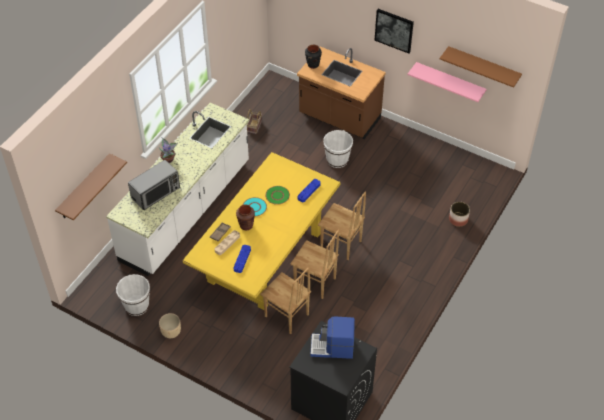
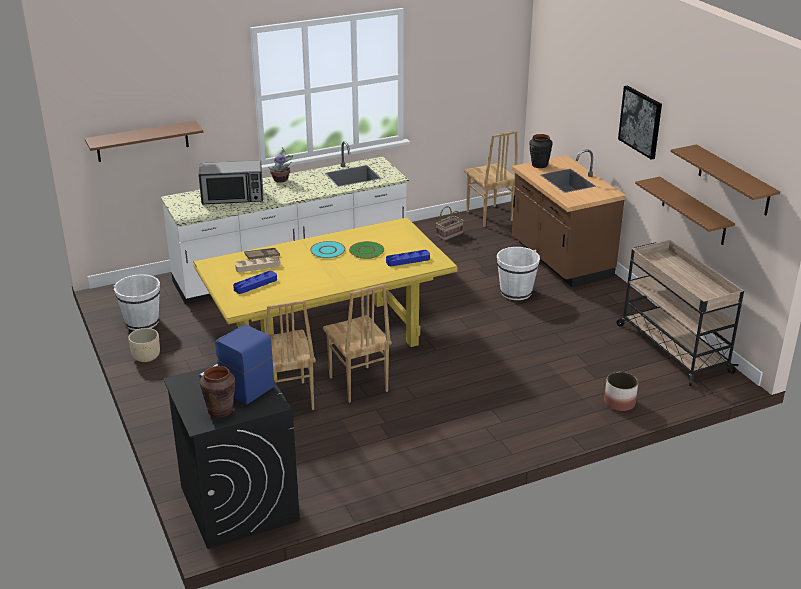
camera: 35 degrees right, 20 degrees down
(246, 225) = (298, 260): brown vase -> brown vase (220, 411)
(341, 245) = (431, 364): brown chair -> brown chair (489, 216)
(450, 82) = (693, 211): pink shelf -> brown shelf
(453, 162) = (672, 347): none -> beige cart

